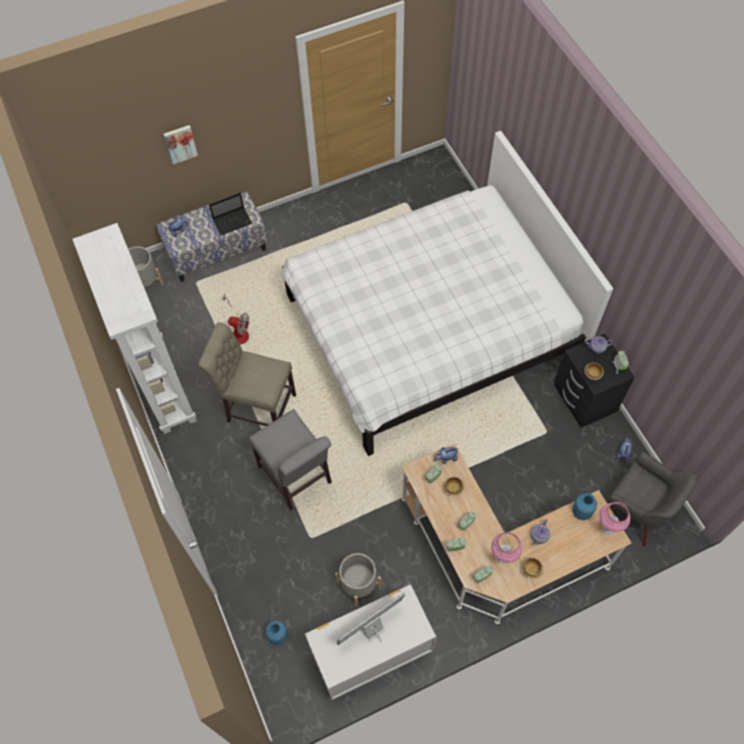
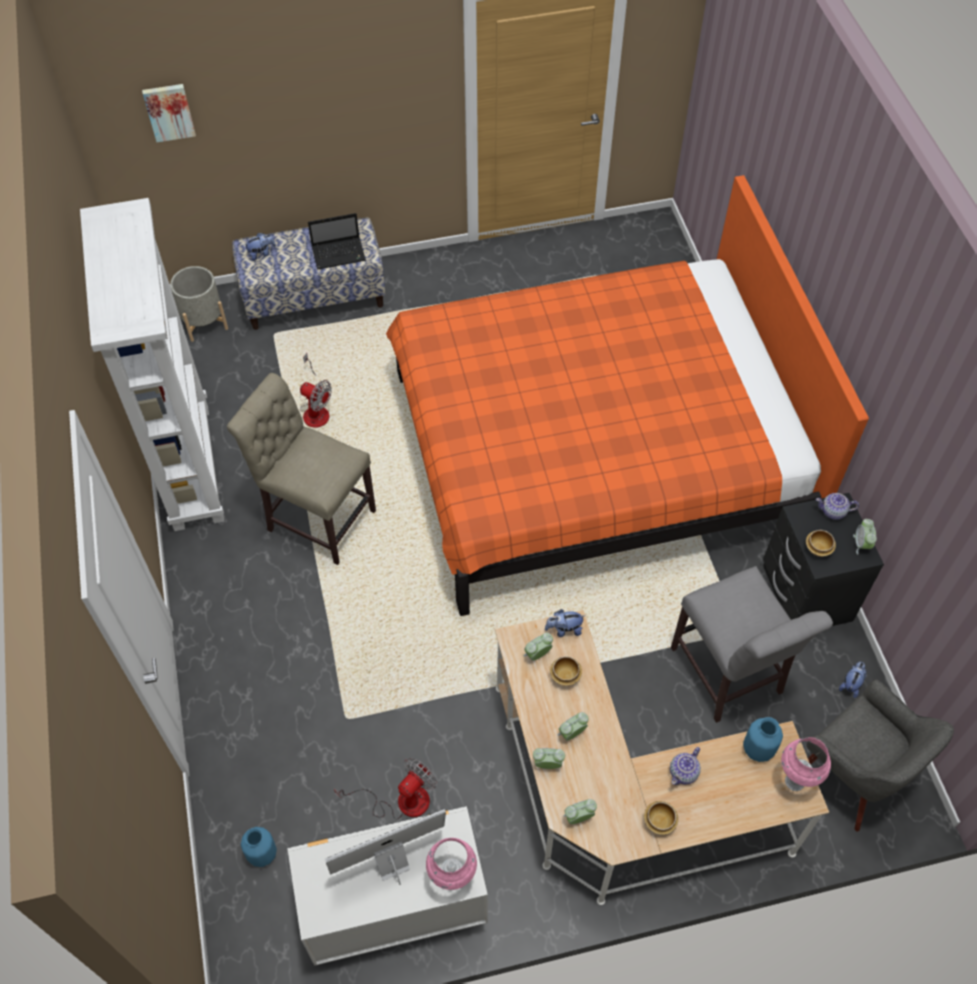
camera: 10 degrees right, 5 degrees down
(180, 143) = (278, 123): picture -> picture (169, 111)
(297, 478) = (348, 628): grey chair -> grey chair (729, 676)
(358, 584) = (401, 801): grey planter -> fan
(430, 327) = (594, 451): white bed -> orange bed
(502, 557) = (619, 794): pink table lamp -> pink table lamp (452, 880)

